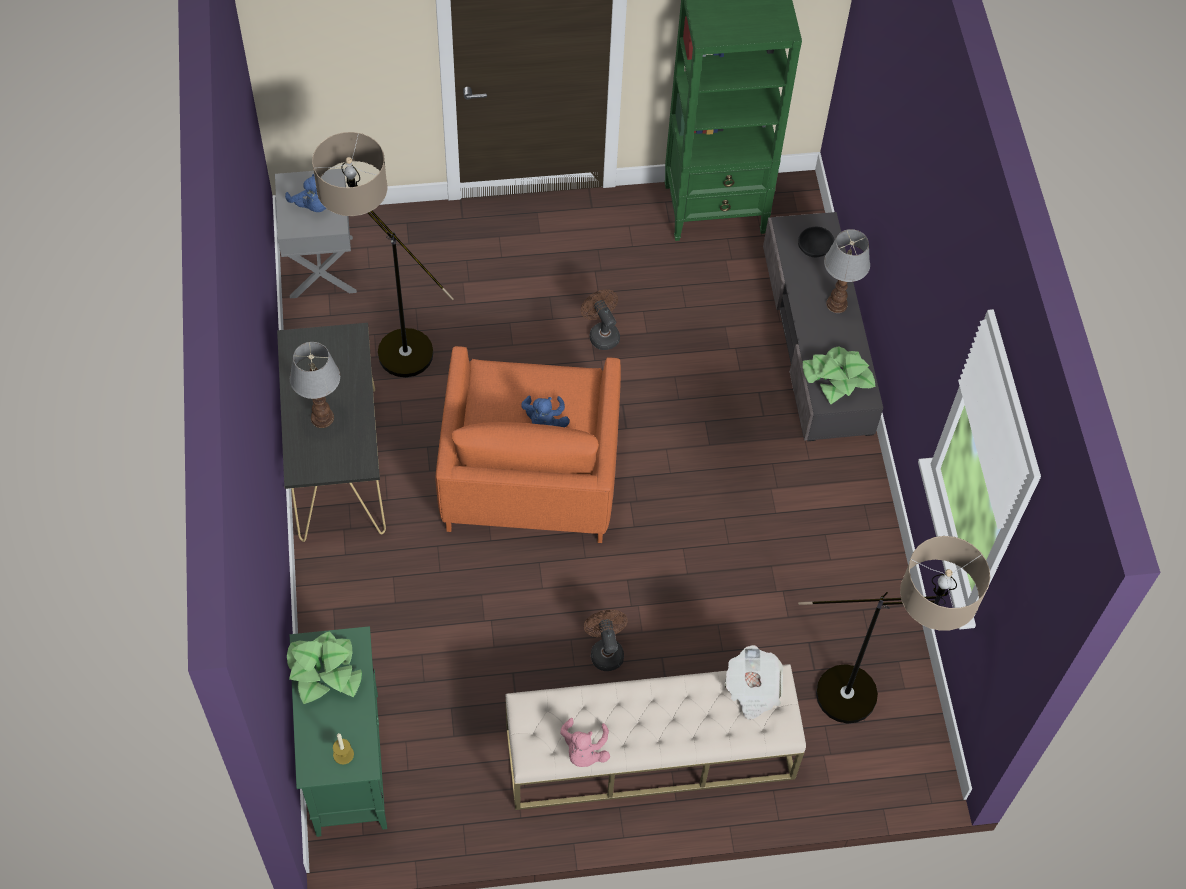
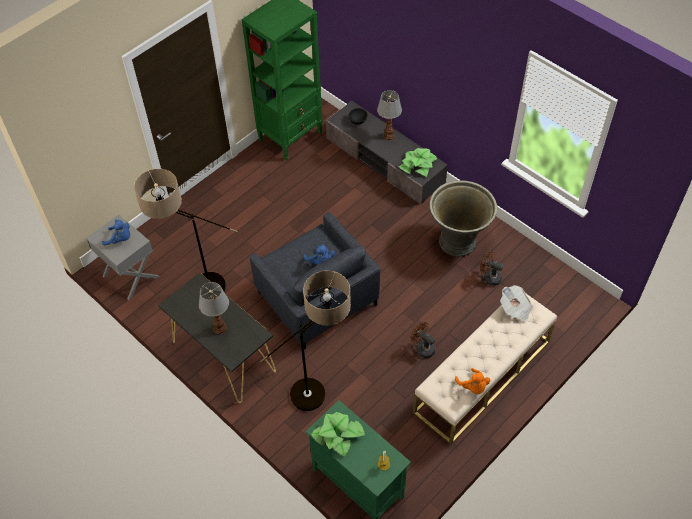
camera: 35 degrees left, 5 degrees down
(529, 473) = (316, 298): orange armchair -> grey armchair
(584, 751) = (473, 387): pink plush toy -> orange plush toy
(601, 333) = (291, 219): brown fan -> brown fan (489, 277)
(807, 536) = (458, 241): none -> grey planter
(870, 703) = (548, 289): floor lamp -> floor lamp (321, 390)

